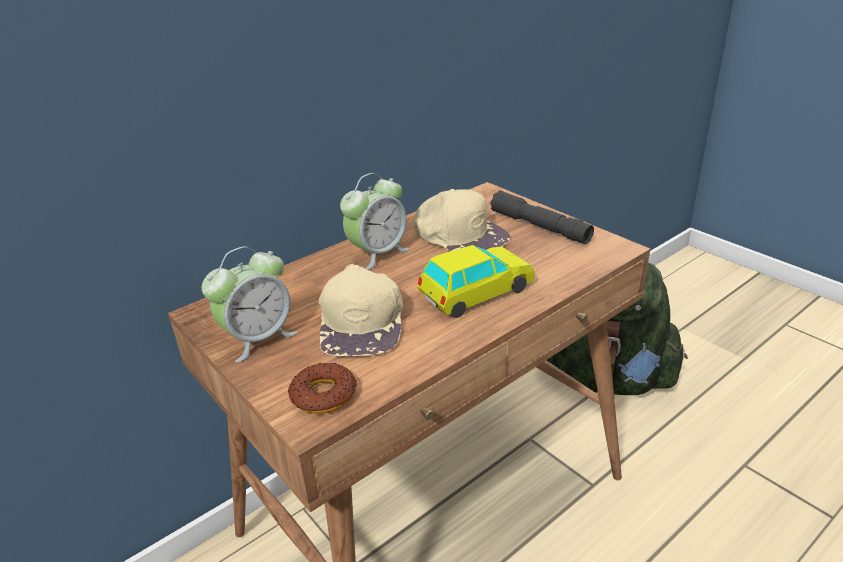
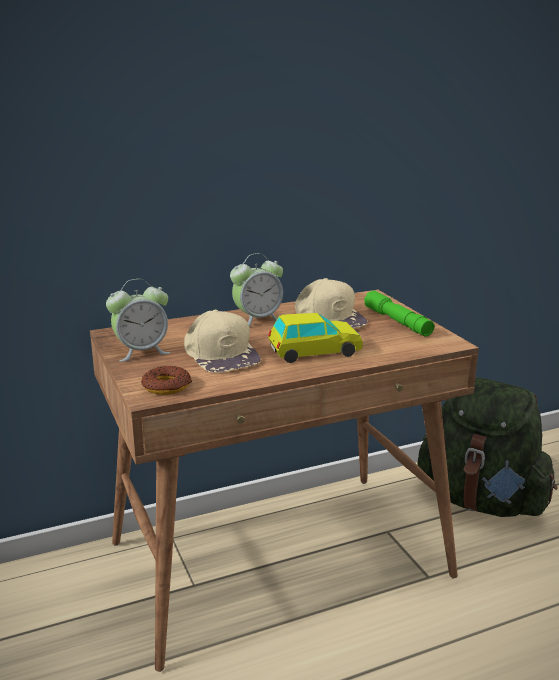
camera: 15 degrees right, 10 degrees down
(363, 320) = (220, 353): beige cap -> beige cap turned 45 degrees counterclockwise
(540, 227) = (397, 322): grey flashlight -> green flashlight

